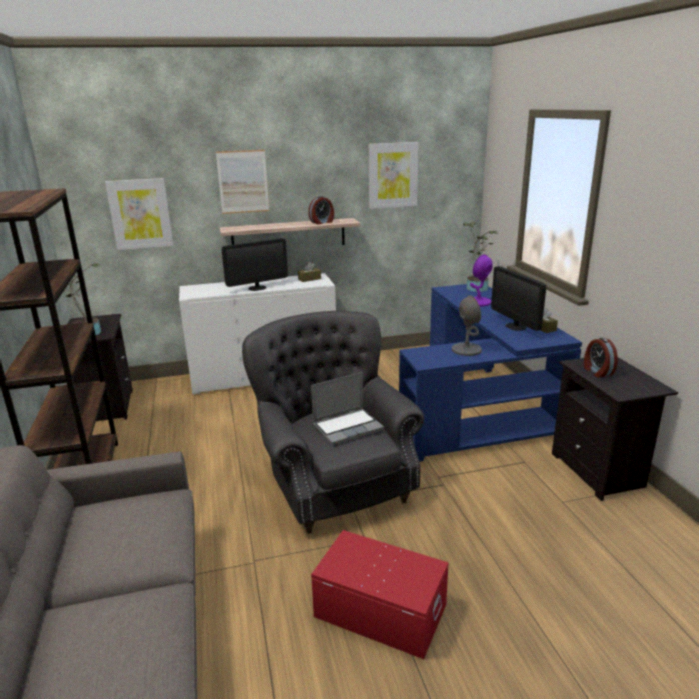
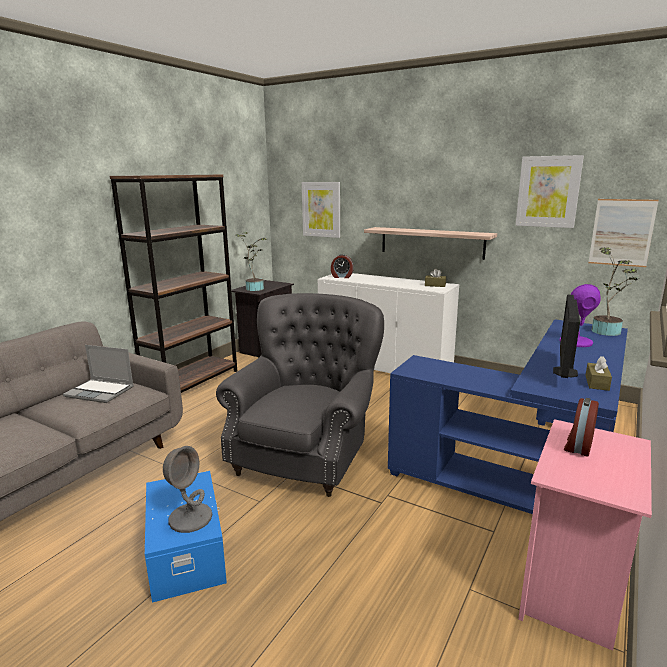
camera: 45 degrees right, 5 degrees down
(243, 182) = (398, 189): picture -> picture (621, 232)
(257, 288) = (382, 282): monitor -> none
(322, 222) = (457, 232): alarm clock -> alarm clock (342, 277)
(348, 427) = (301, 400): laptop -> laptop (101, 392)
(380, 609) = (188, 550): red storage box -> blue storage box
(466, 350) = (472, 375): grey table lamp -> grey table lamp (190, 518)
(599, 471) = (572, 594): black nightstand -> pink nightstand

